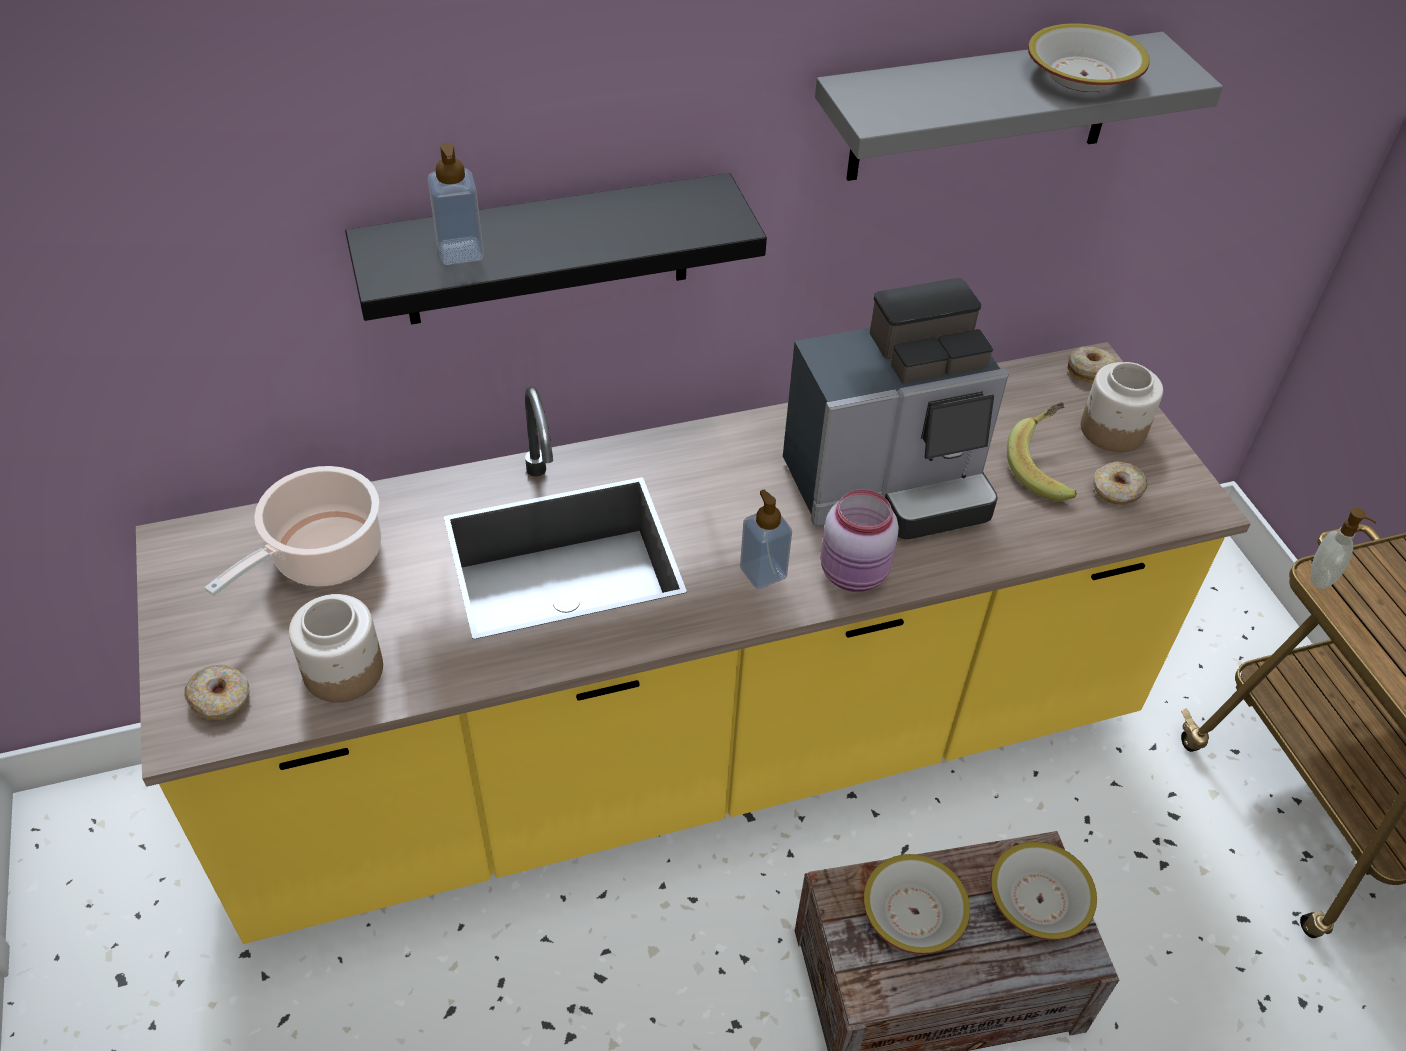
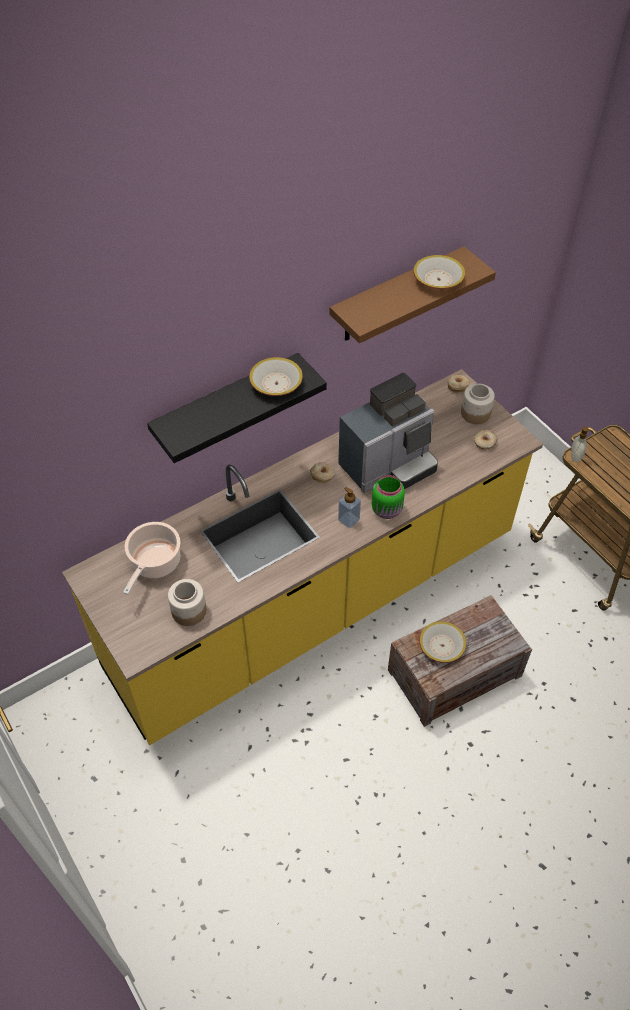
camera: 15 degrees left, 5 degrees up
(221, 699) = (142, 637): donut -> donut (322, 475)
(460, 252) = (202, 422): soap dispenser -> none
(855, 574) = (387, 510): pink jar -> green jar
(984, 108) = (396, 296): grey shelf -> brown shelf
(1039, 900) = (491, 626): bowl -> bowl (276, 384)
(1046, 467) = (452, 439): banana -> none

